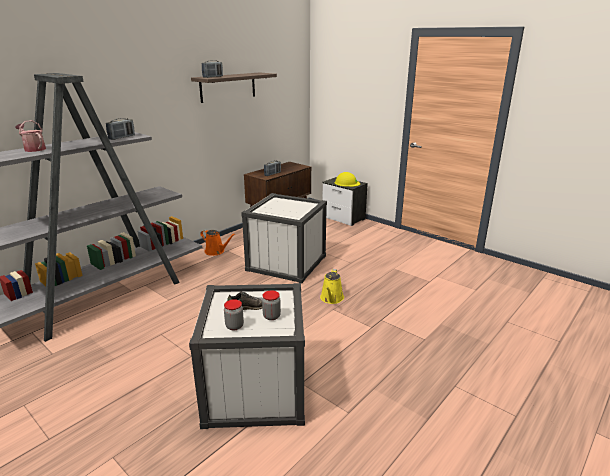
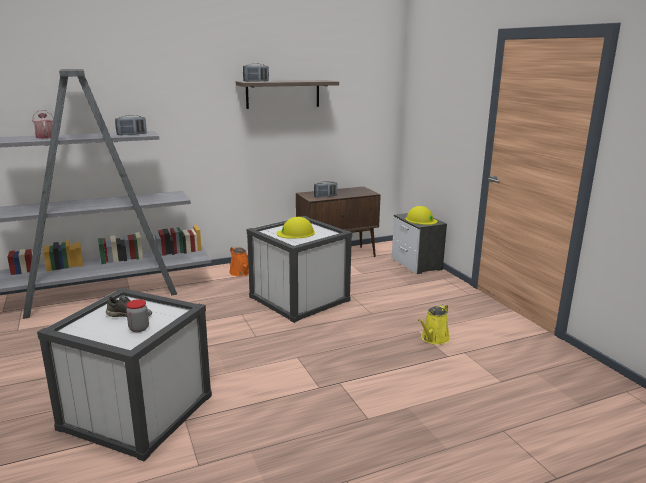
camera: 25 degrees right, 5 degrees down
(234, 326) = (96, 328): jar -> none
(283, 209) = (296, 233): none -> yellow hard hat
(331, 299) = (307, 346): yellow watering can -> yellow watering can (433, 339)

